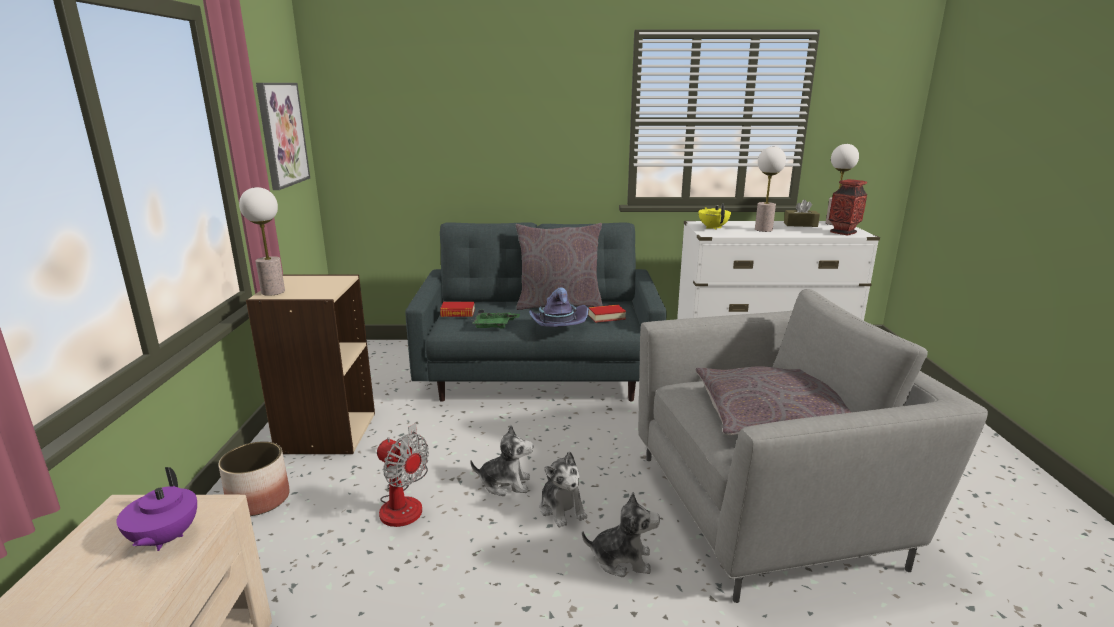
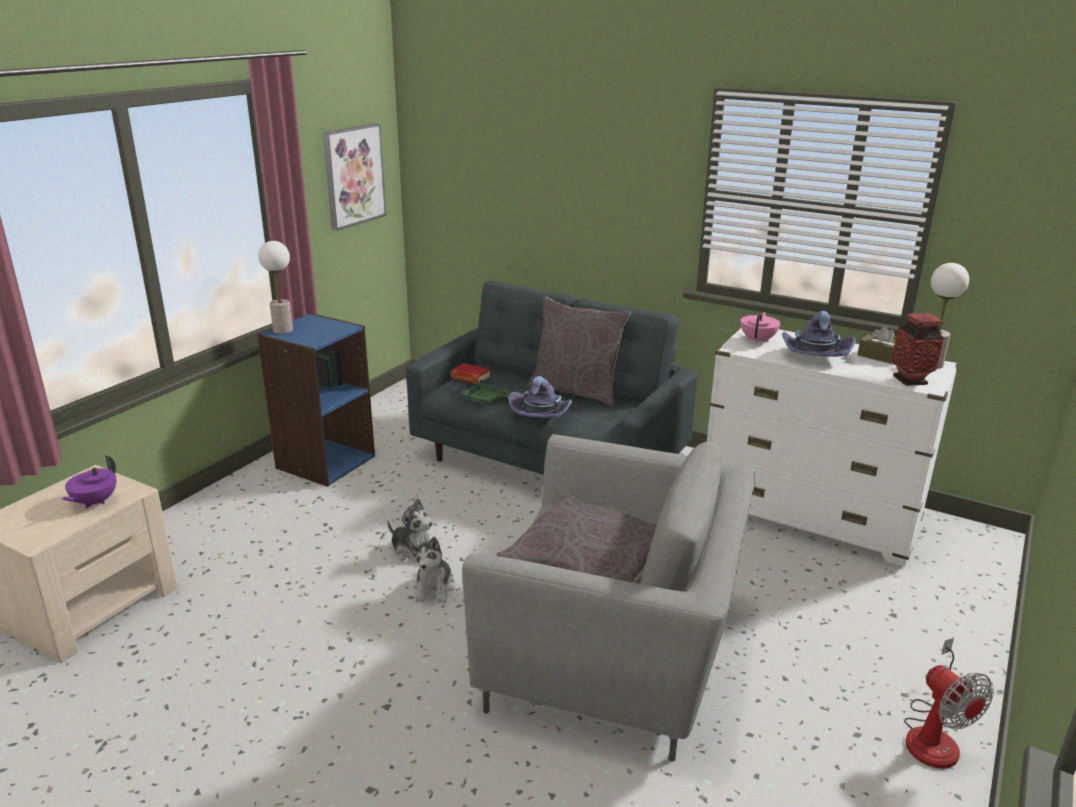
camera: 30 degrees right, 5 degrees up
(258, 500) = (236, 501): planter -> none
(326, 432) = (325, 462): beige bookcase -> blue bookcase
(404, 502) = (326, 538): fan -> fan (934, 735)
(606, 317) = (602, 417): book -> none
(622, 559) = (435, 644): plush toy -> none
(713, 228) = (758, 340): yellow teapot -> pink teapot
(763, 230) = (814, 355): table lamp -> purple hat

